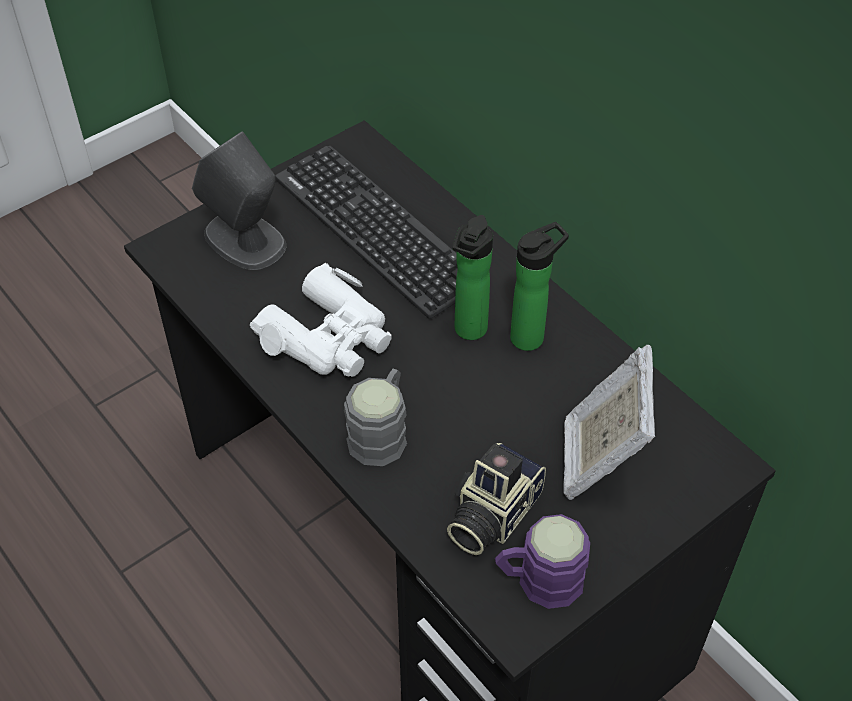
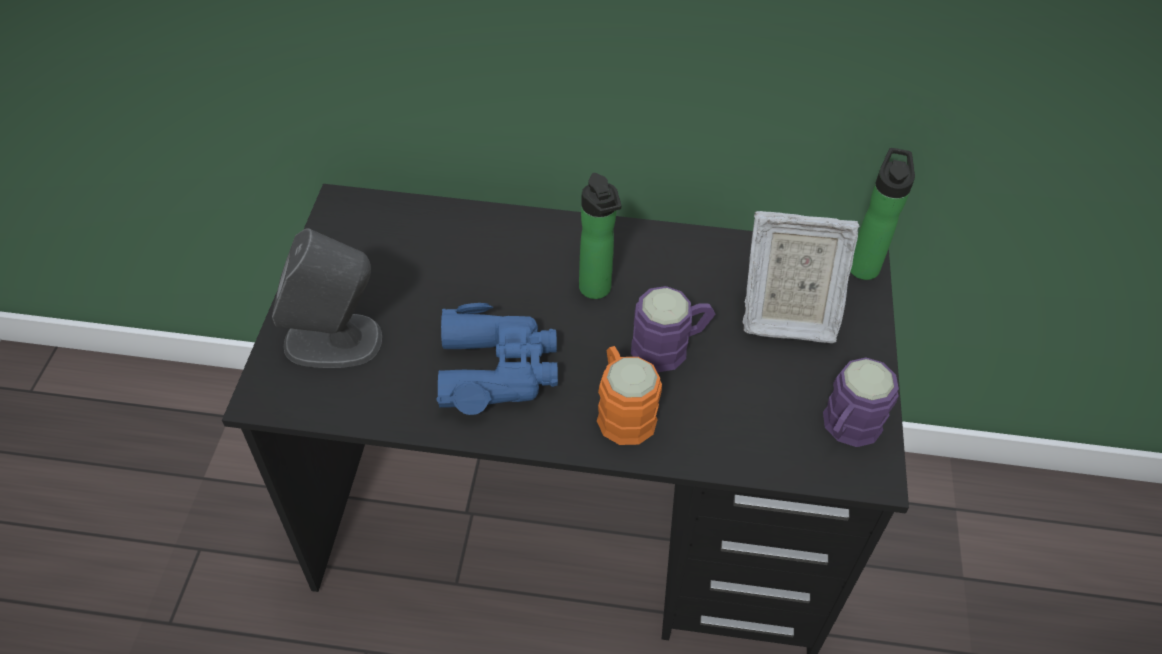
camera: 45 degrees left, 0 degrees up
(329, 337) = (498, 369): white binoculars -> blue binoculars
(377, 230) = (437, 261): keyboard -> none
(381, 432) = (622, 410): grey mug -> orange mug
(474, 413) = (670, 347): none -> purple mug
(490, 514) = (764, 409): camera -> none
(531, 336) = (643, 264): bottle -> bottle (864, 265)
(601, 459) = (786, 316): picture frame -> picture frame turned 45 degrees counterclockwise

